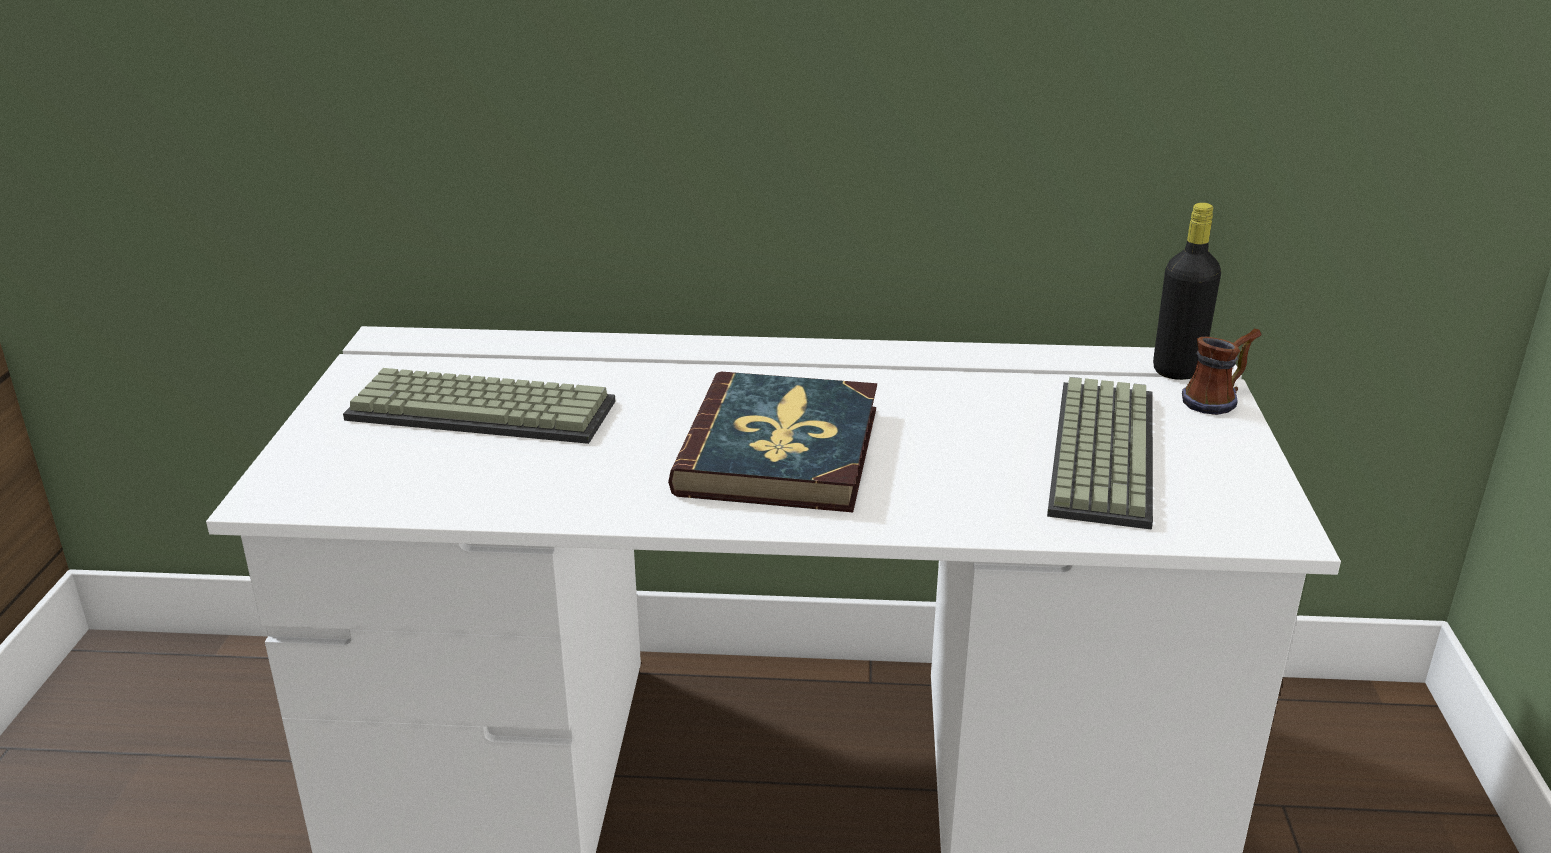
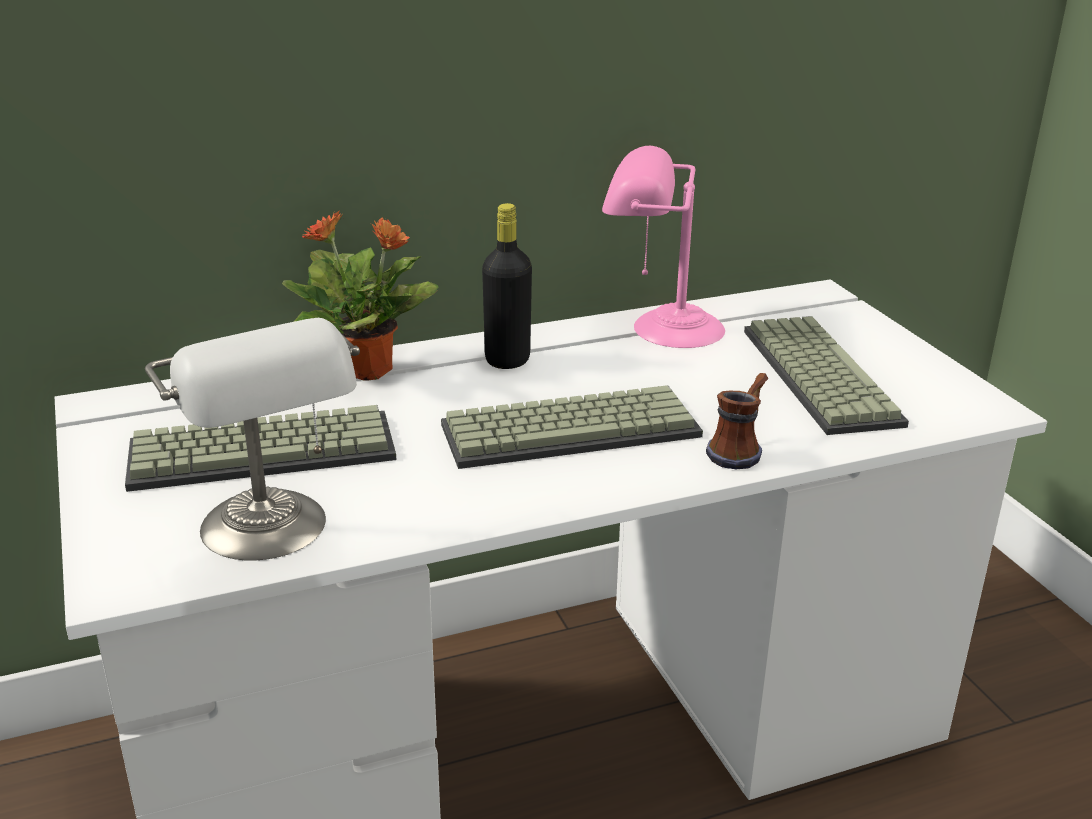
camera: 25 degrees left, 0 degrees up
(425, 488) = (276, 536): none -> white table lamp
(641, 355) = (369, 370): none -> potted plant
(781, 450) = (572, 428): book -> keyboard
(971, 367) = (659, 328): none -> pink table lamp
(1177, 370) = (811, 302): black bottle -> black bottle (507, 360)
(1219, 399) = (860, 318): mug -> mug (740, 449)

